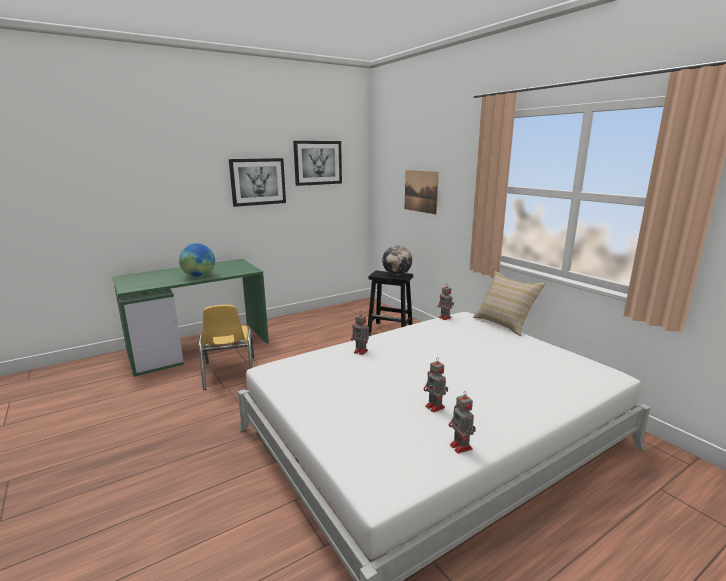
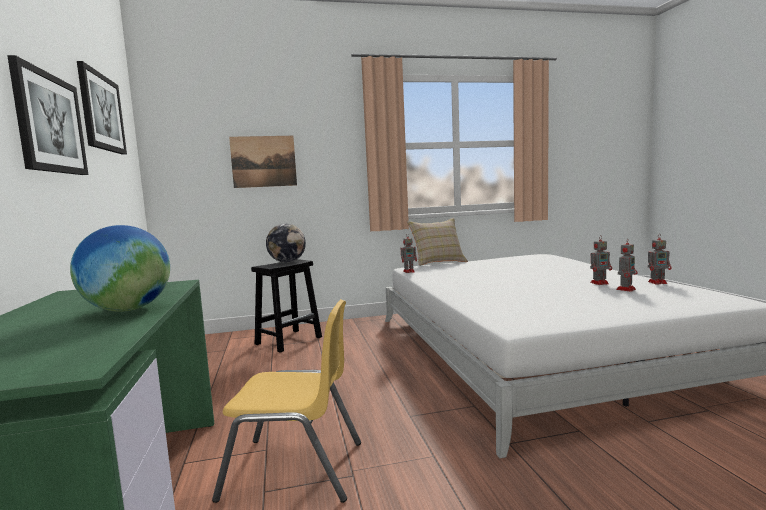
camera: 70 degrees left, 10 degrees down
(361, 351) = (480, 294): toy robot -> toy robot (626, 289)

